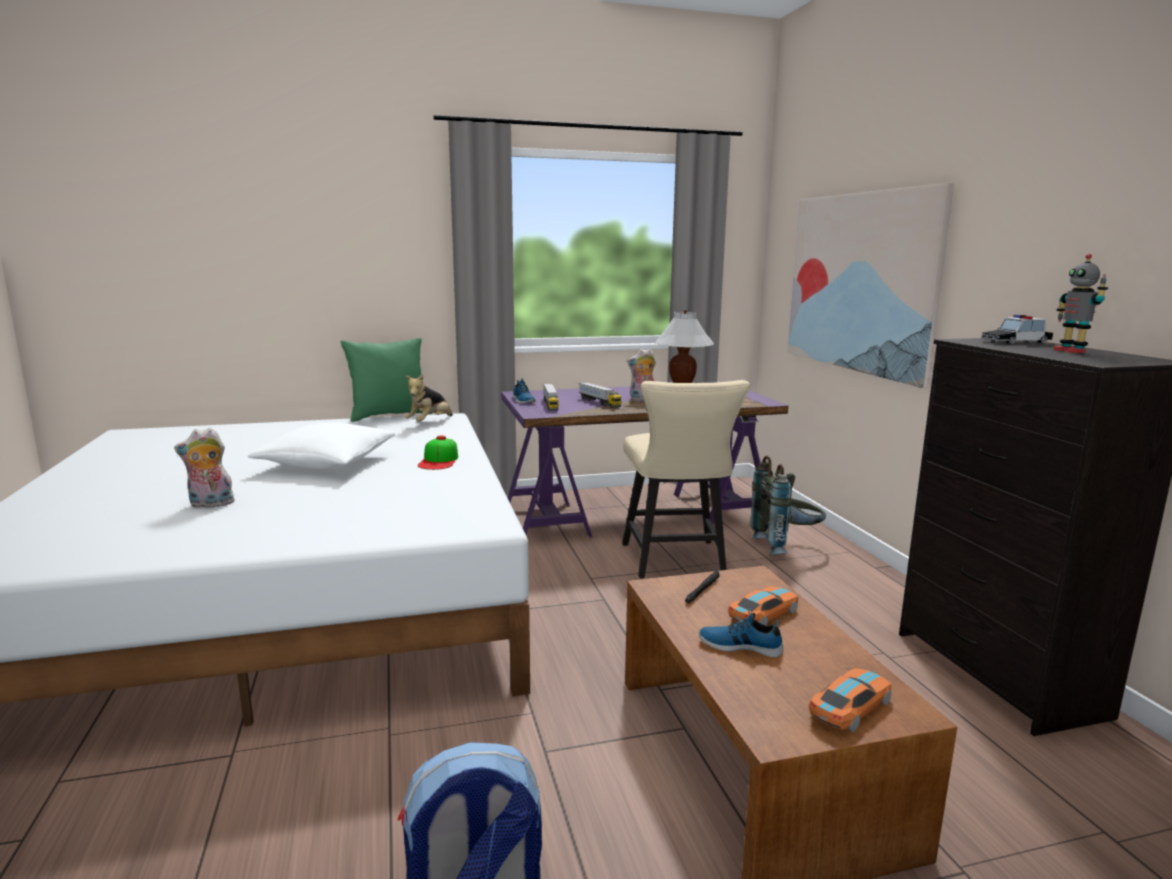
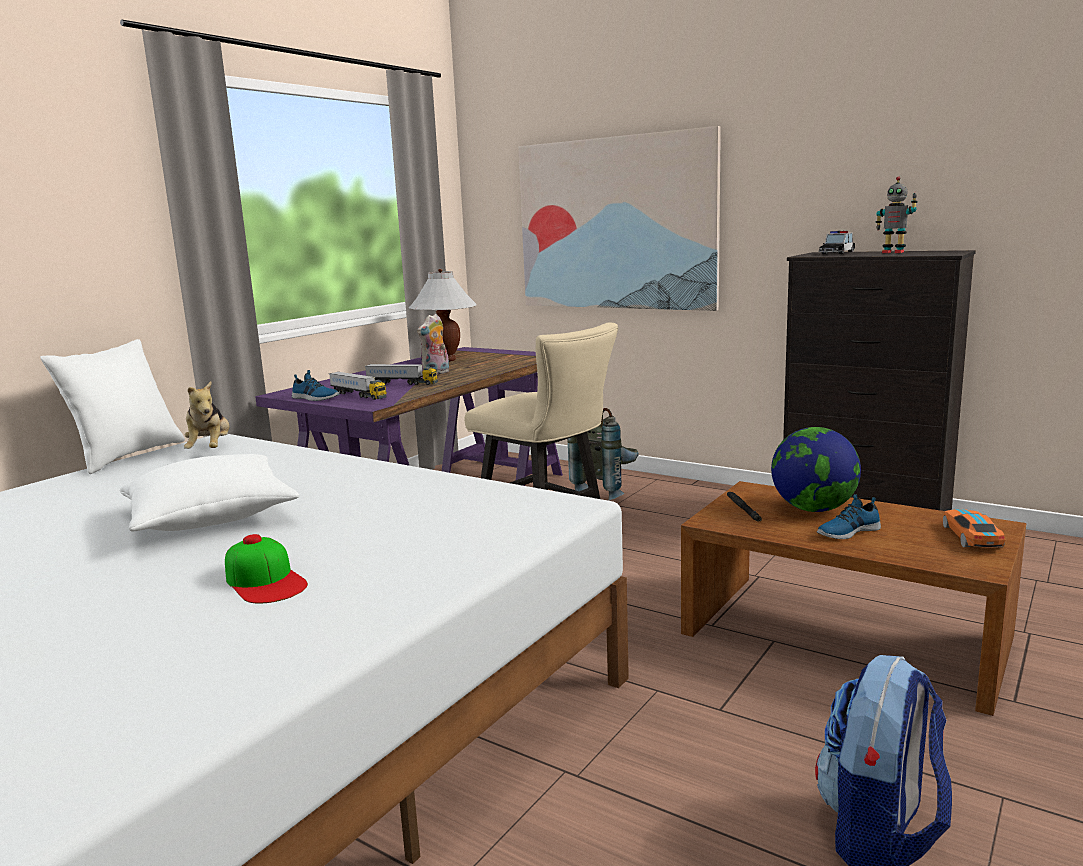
camera: 40 degrees left, 0 degrees up
(210, 504) = (184, 600): plush toy -> none
(389, 415) = (127, 456): green pillow -> white pillow
(439, 461) = (344, 476): cap -> cap (265, 581)
(763, 614) = (813, 509): toy car -> globe

